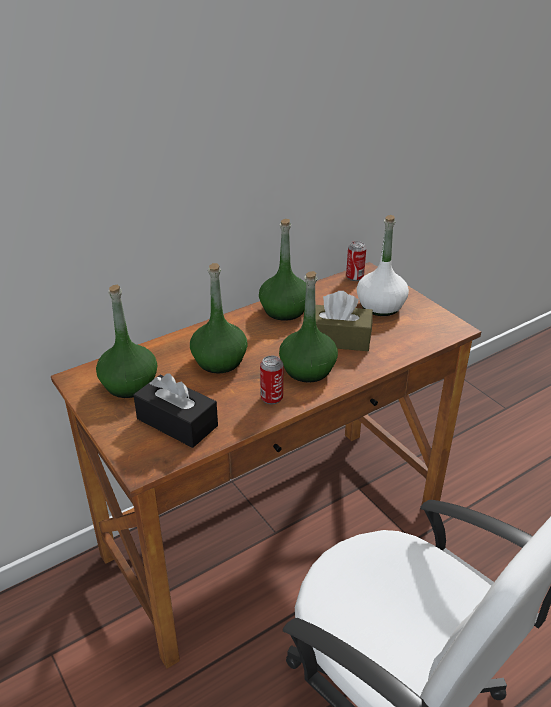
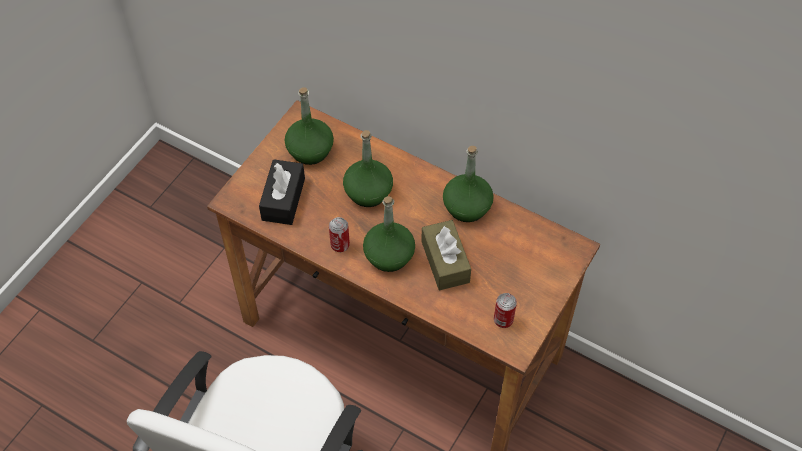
camera: 65 degrees right, 20 degrees up
(354, 277) = (559, 241): can -> can (503, 320)
(380, 306) = (518, 278): white bottle -> none

